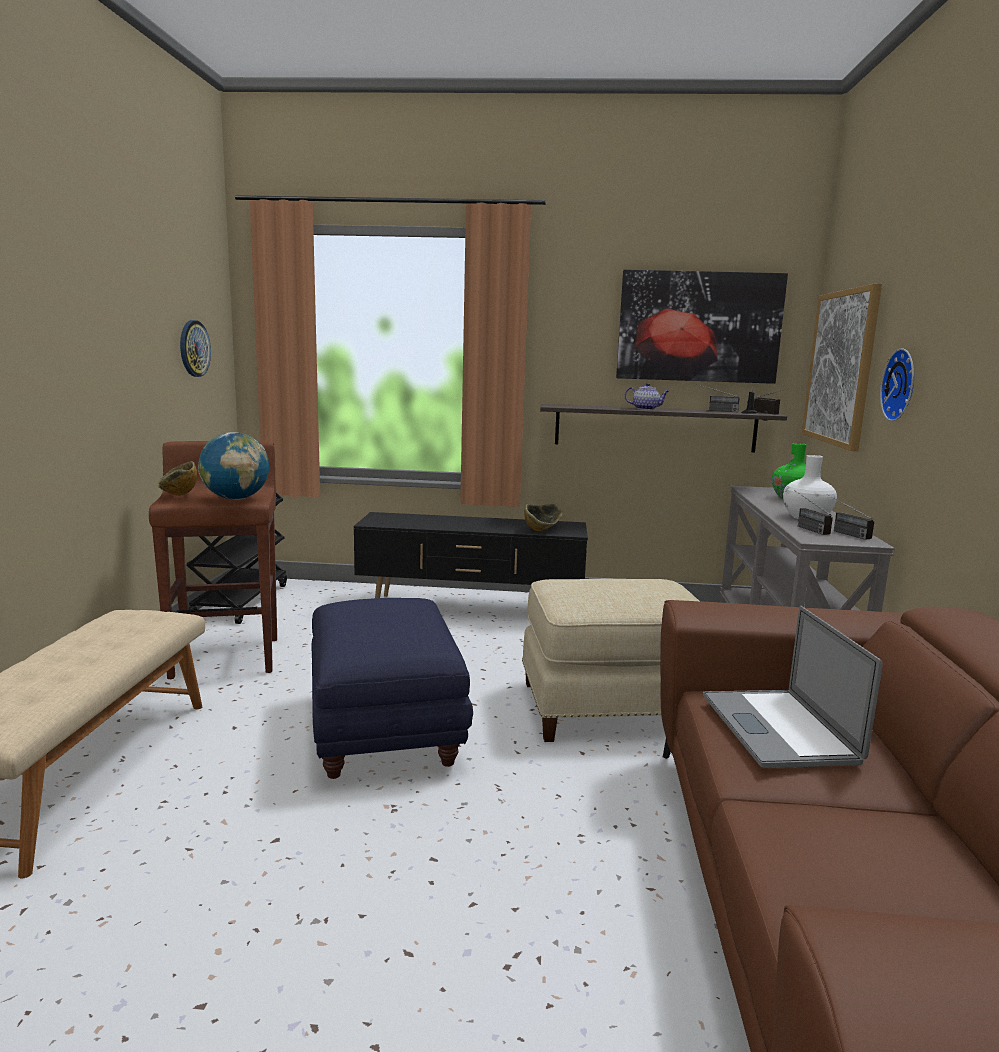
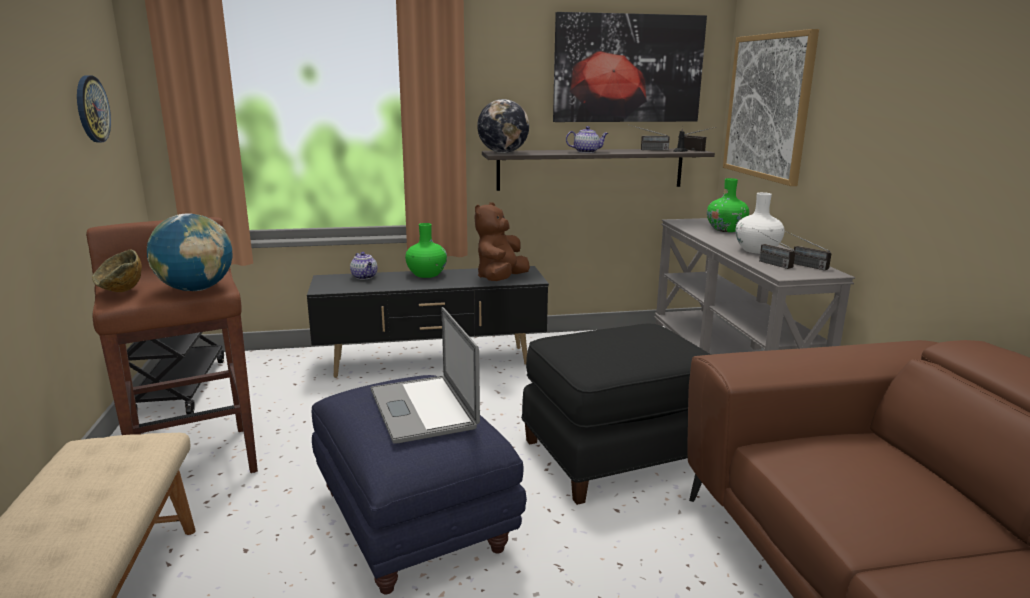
camera: 15 degrees left, 5 degrees up
(414, 517) = (365, 277): none -> teapot
(473, 520) = (426, 274): none -> green vase
(542, 530) = (501, 280): bowl -> brown plush toy
(559, 405) = (503, 152): none -> globe
(612, 707) = (617, 453): beige ottoman -> black ottoman
(778, 727) = (853, 479): laptop -> laptop (422, 408)
(902, 385) = (853, 127): wall clock -> none

